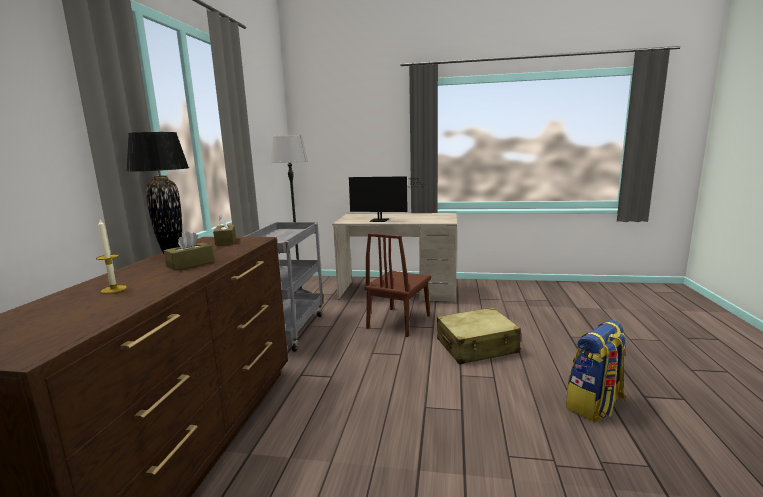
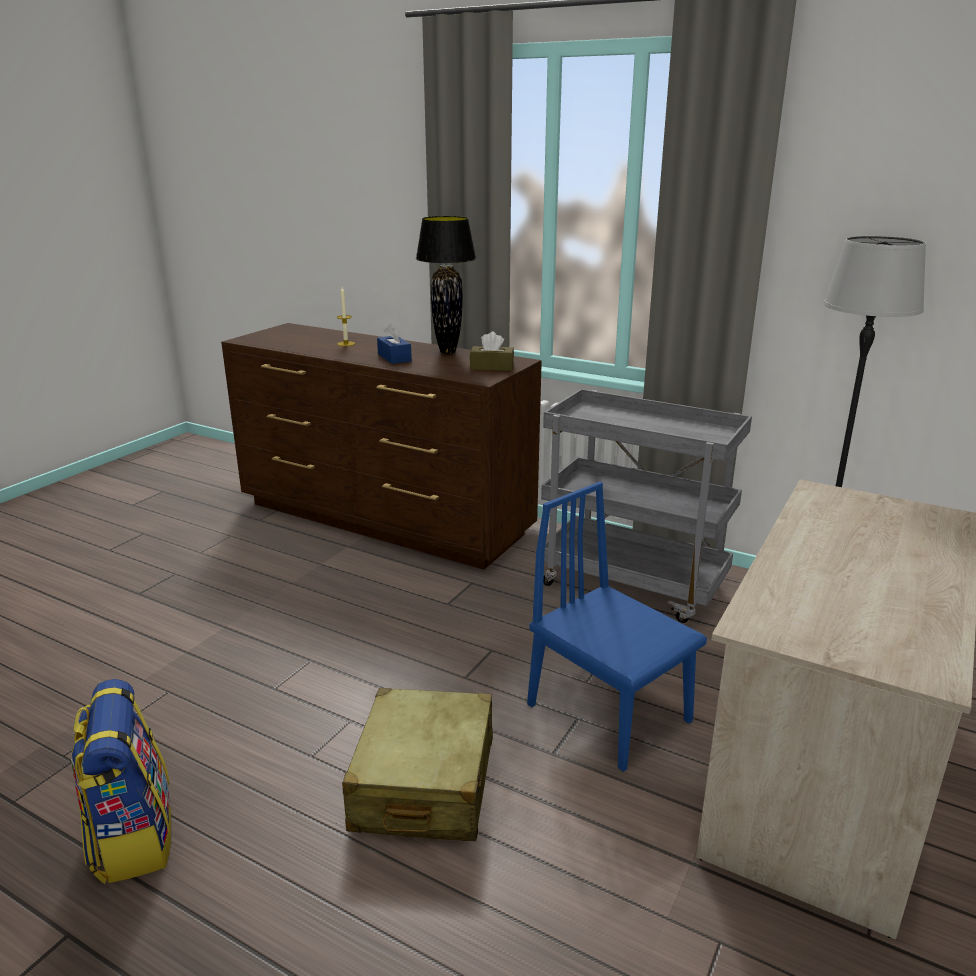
camera: 110 degrees right, 10 degrees up
(190, 264) = (394, 357): brown tissue box -> blue tissue box
(382, 220) = (818, 536): monitor -> none
(399, 321) = (609, 713): brown chair -> blue chair

